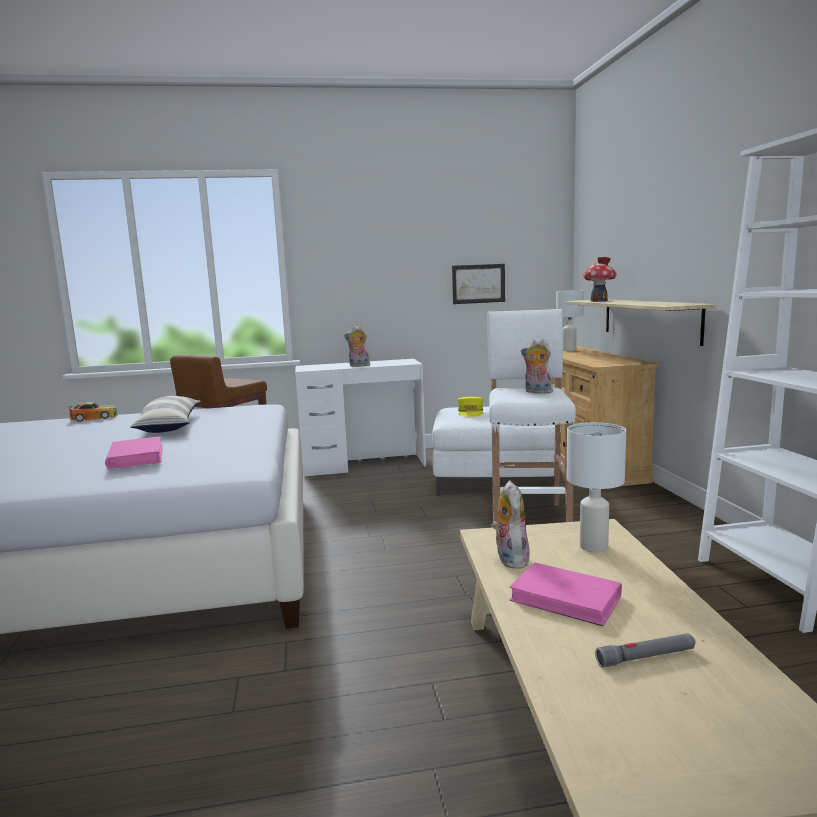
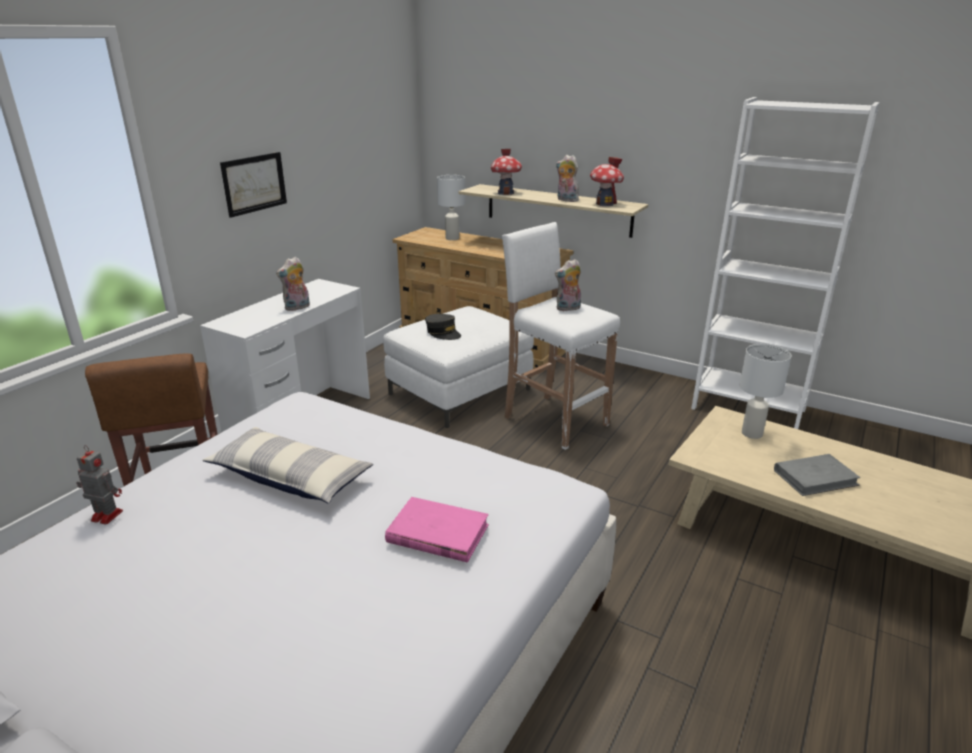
camera: 50 degrees left, 15 degrees up
(94, 418) = (105, 515): toy car -> toy robot
(470, 413) = (443, 333): yellow cap -> grey cap
(478, 283) = (352, 174): picture -> picture (254, 183)
(509, 559) = (742, 467): plush toy -> plush toy (566, 200)
(566, 598) = (815, 478): pink book -> grey book
(646, 657) = (899, 491): grey flashlight -> none
(663, 303) = (604, 204): none -> toy house

